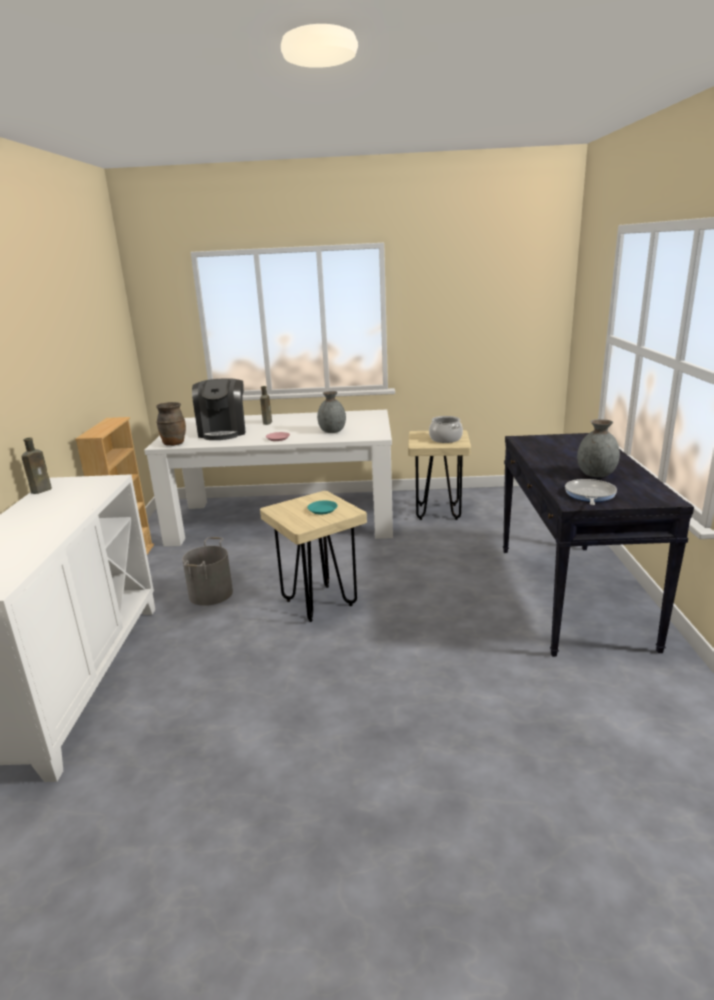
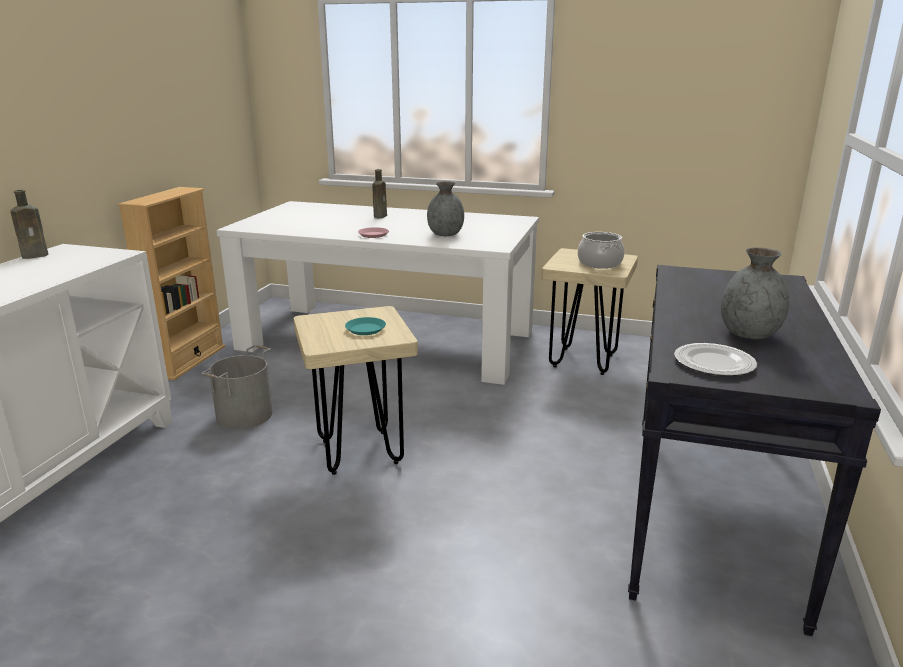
camera: 15 degrees right, 0 degrees up
(174, 444) = (253, 227): brown vase -> none
(223, 432) = (320, 221): coffee machine -> none
(589, 495) = (713, 363): frying pan -> plate

